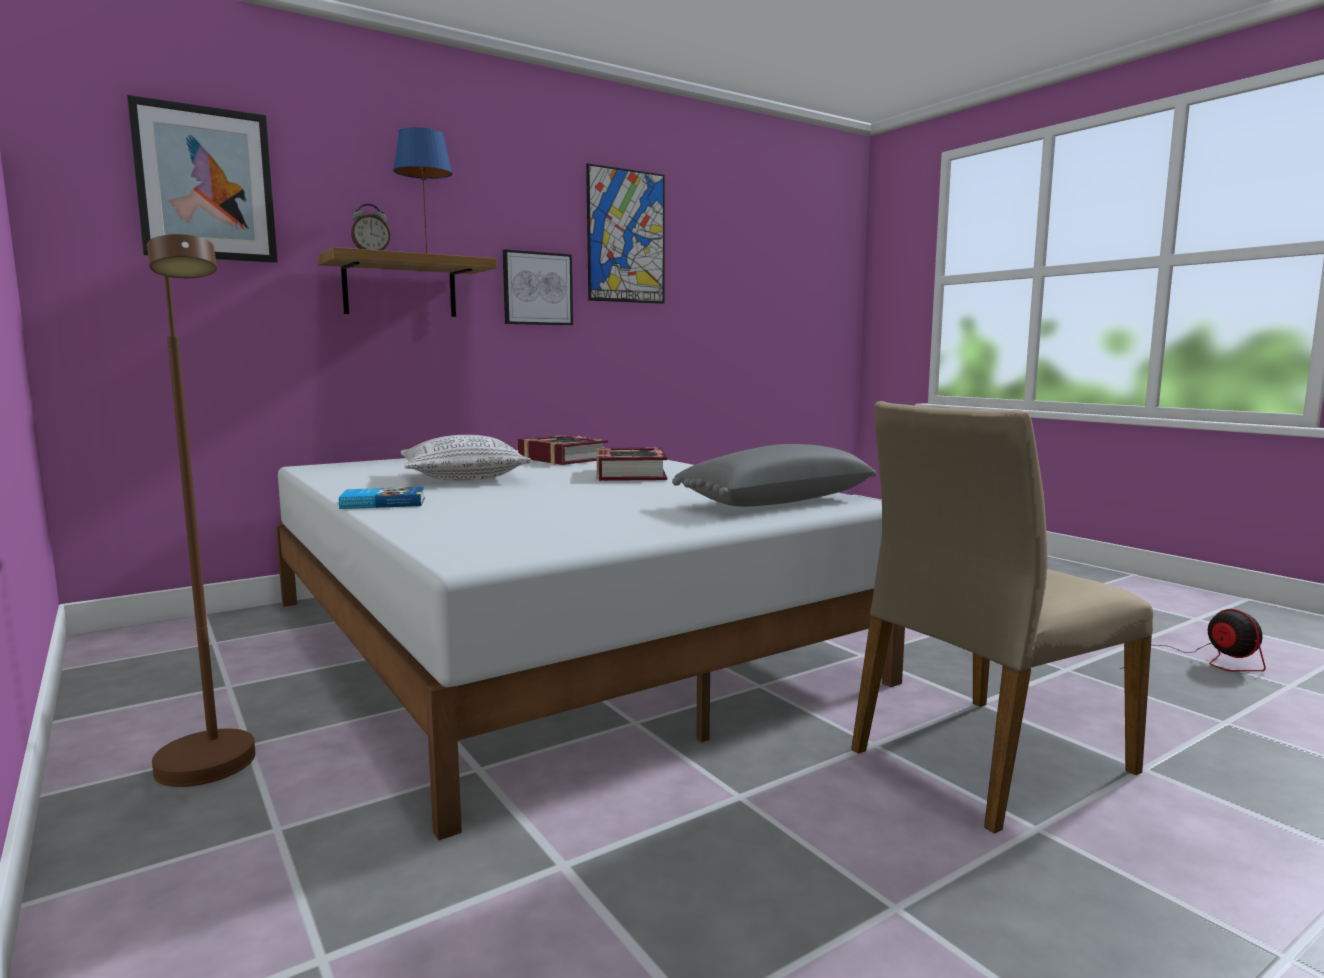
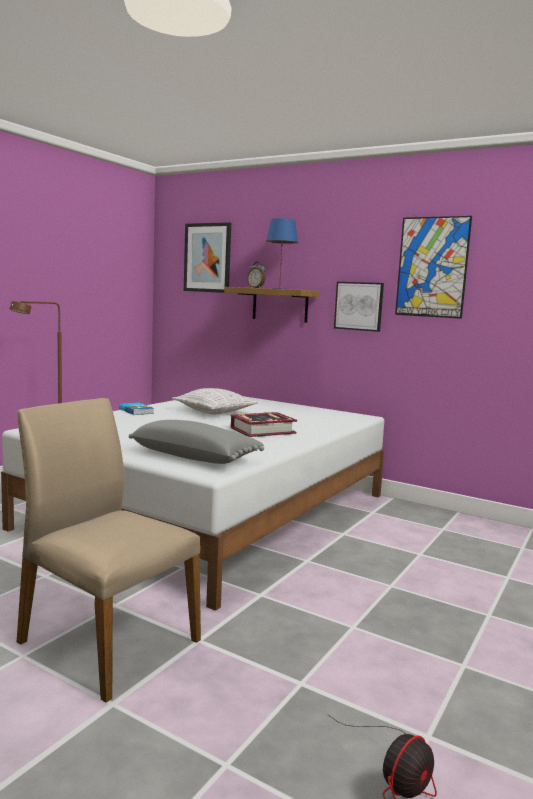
camera: 65 degrees right, 0 degrees up
(562, 459) = (303, 417): book -> none

